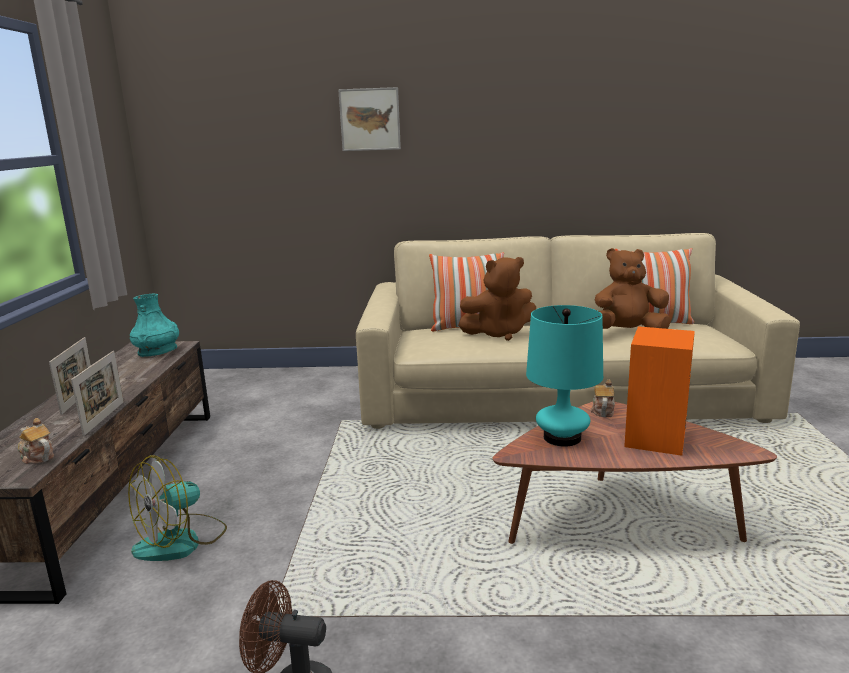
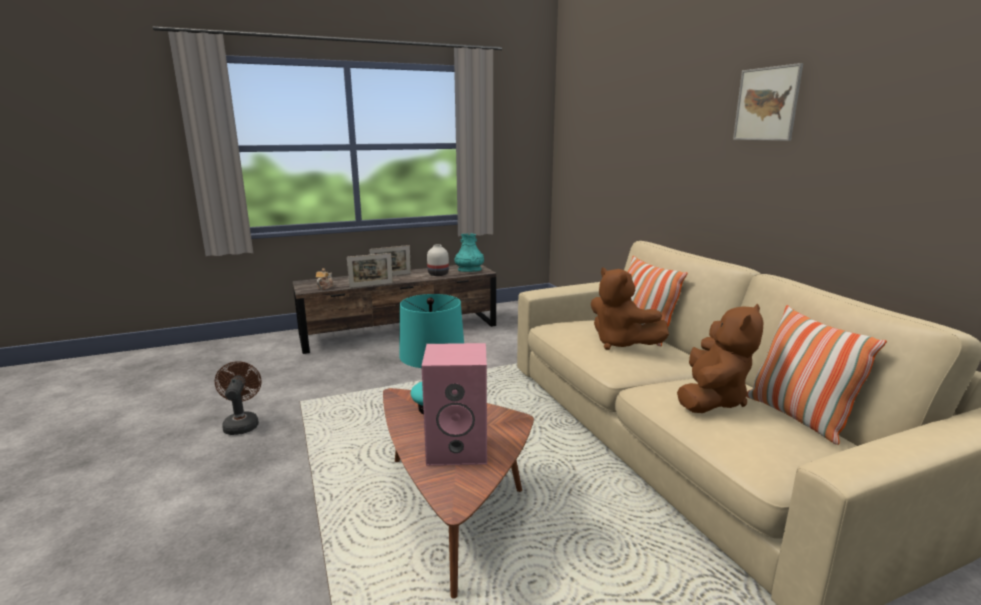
camera: 65 degrees right, 0 degrees up
(138, 370) = (437, 274): none -> white vase
(181, 541) = (359, 361): fan -> none
(370, 119) = (663, 126): picture -> picture (766, 104)
(602, 411) = (503, 419): teapot -> none
(627, 332) = (711, 399): brown plush toy -> brown plush toy turned 60 degrees clockwise
(654, 437) = (459, 448): orange speaker -> pink speaker

